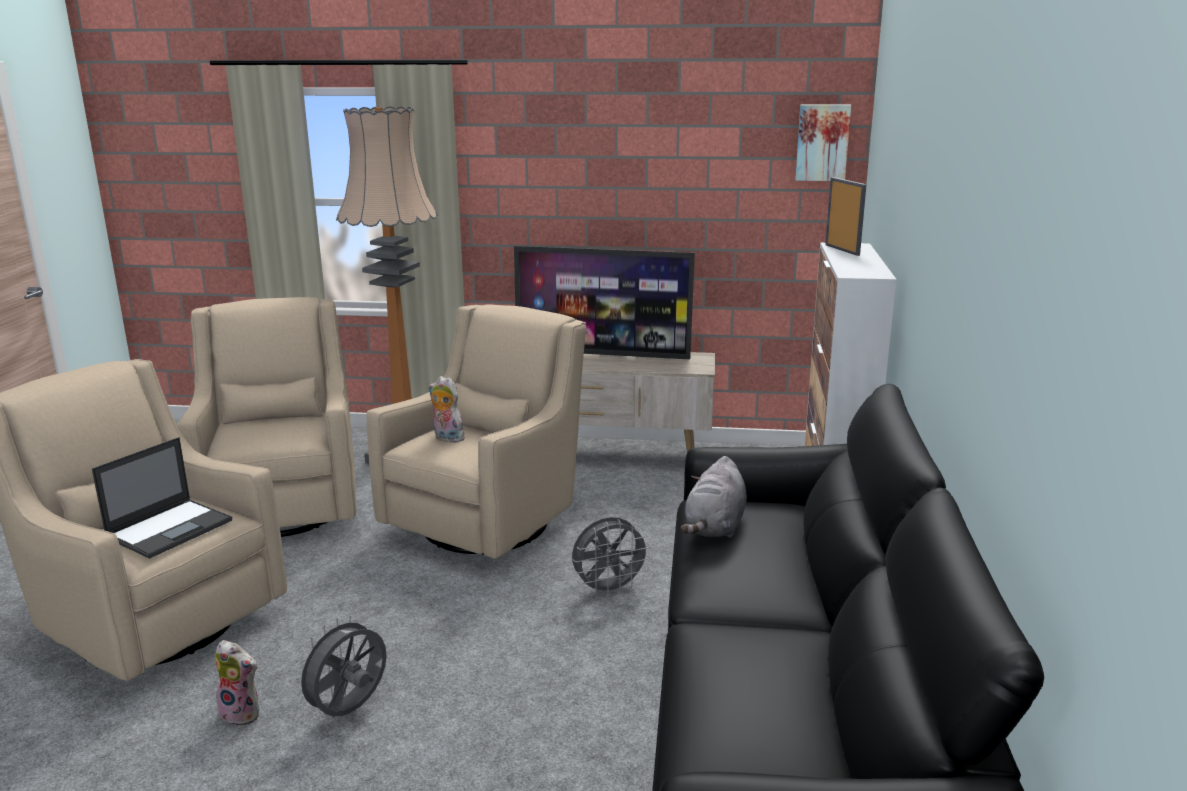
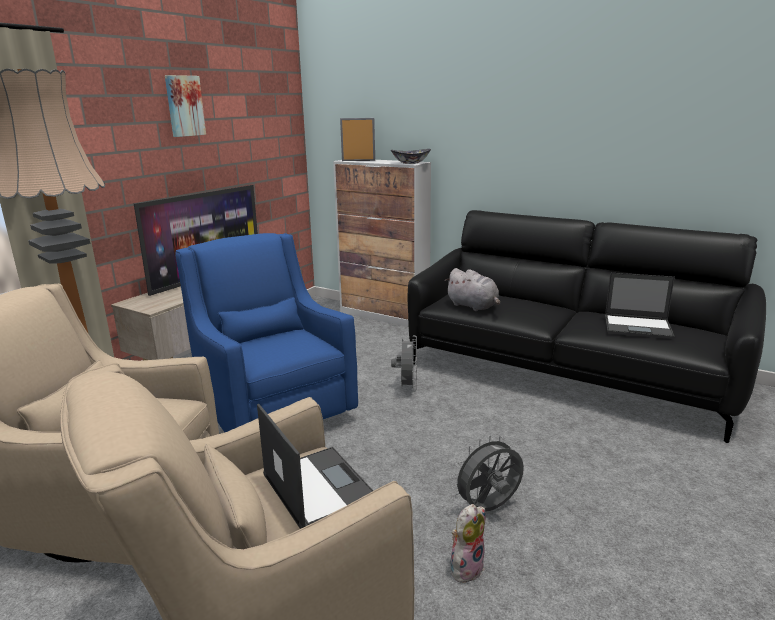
camera: 65 degrees left, 0 degrees up
(349, 711) = (489, 509): grey fan -> grey fan turned 90 degrees clockwise
(446, 438) = (267, 348): plush toy -> none
(489, 521) = (272, 410): beige armchair -> blue armchair
(755, 690) = (638, 327): none -> laptop
(822, 142) = (285, 104): picture -> picture (184, 106)
(859, 272) = (410, 163): none -> bowl

